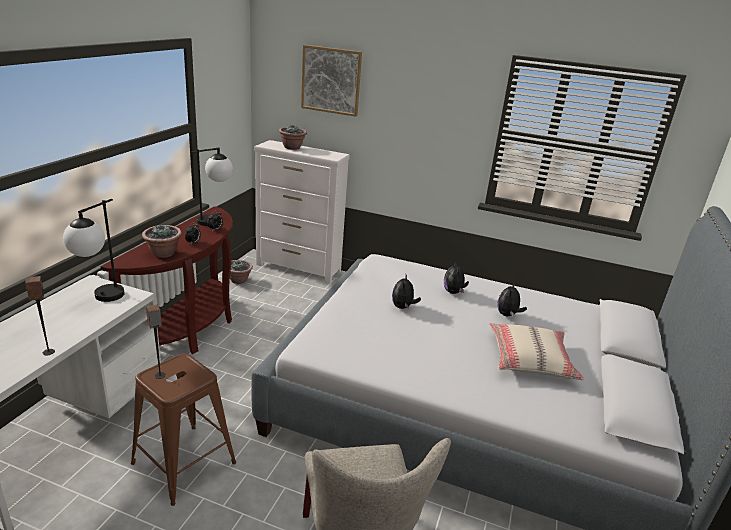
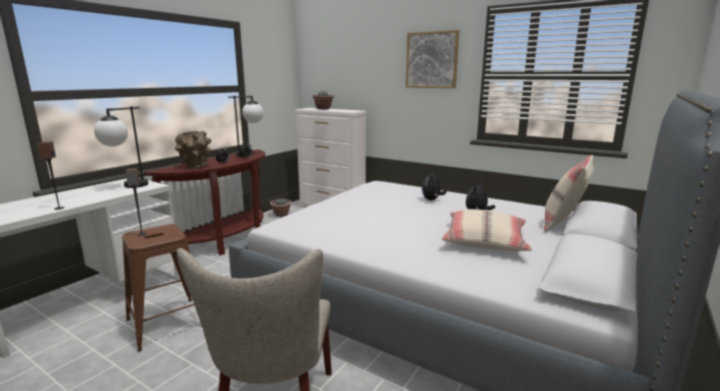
camera: 15 degrees right, 10 degrees down
(163, 253) = (195, 167): potted plant -> brown vase
(331, 80) = (351, 54): picture -> picture (431, 60)
(403, 307) = (379, 207): plush toy -> none
(592, 327) = (563, 223): none -> beige pillow

